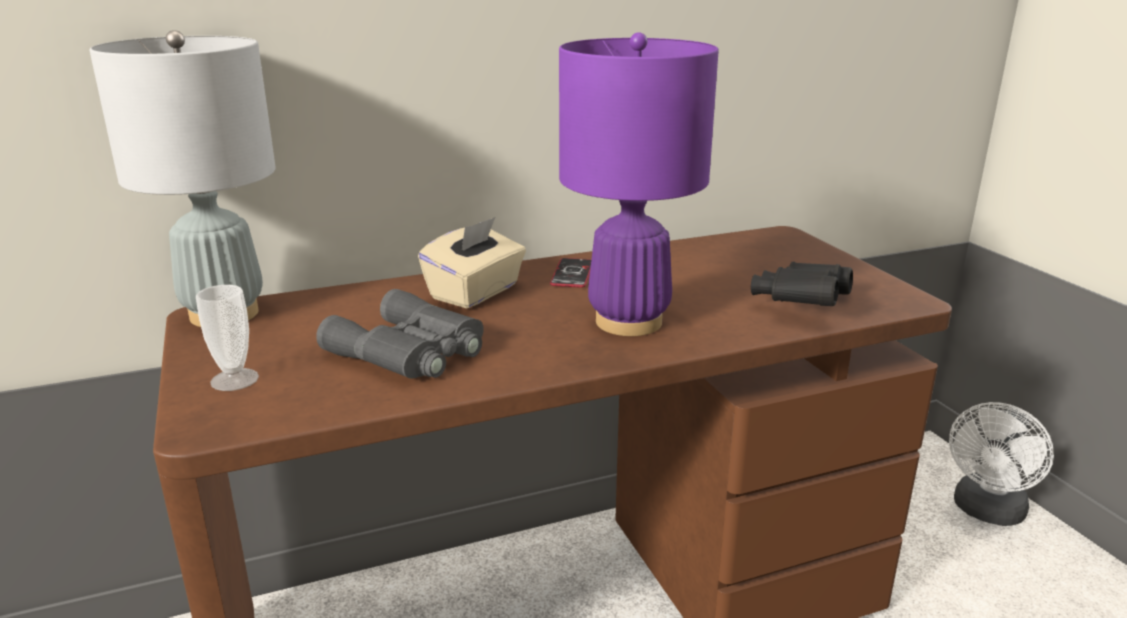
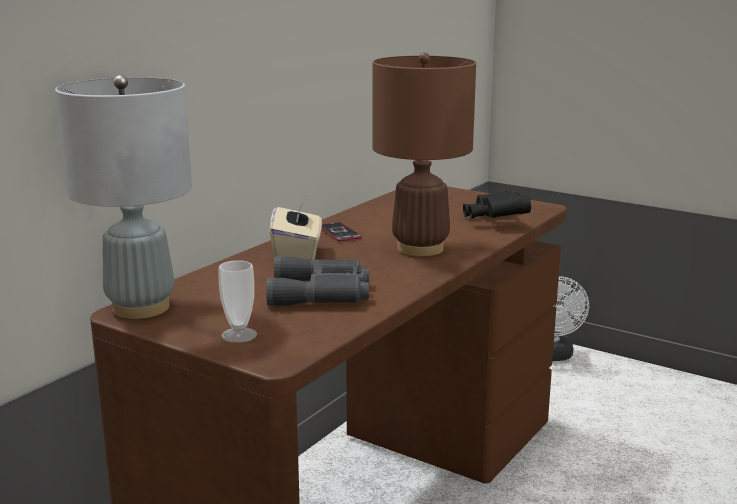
camera: 35 degrees left, 5 degrees down
(629, 322) = (420, 248): purple table lamp -> brown table lamp

